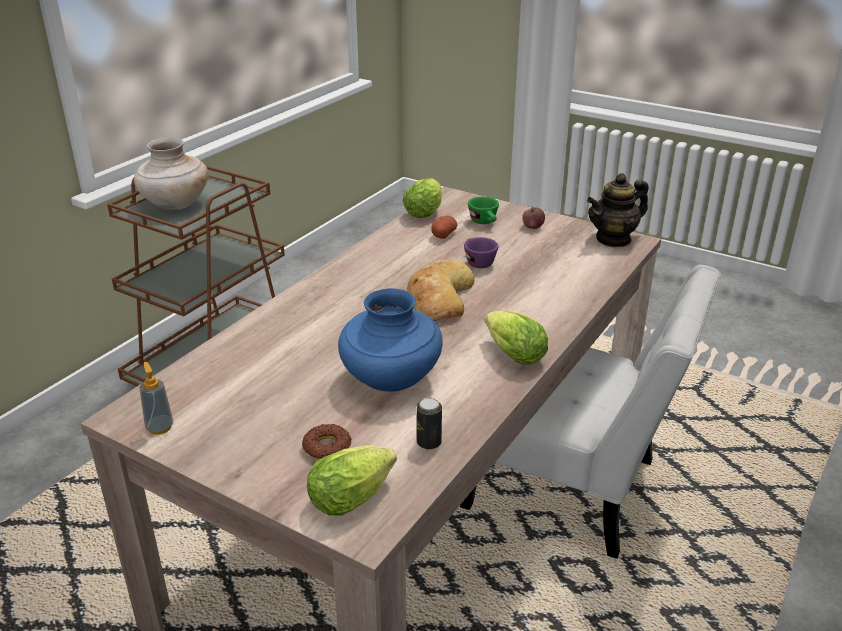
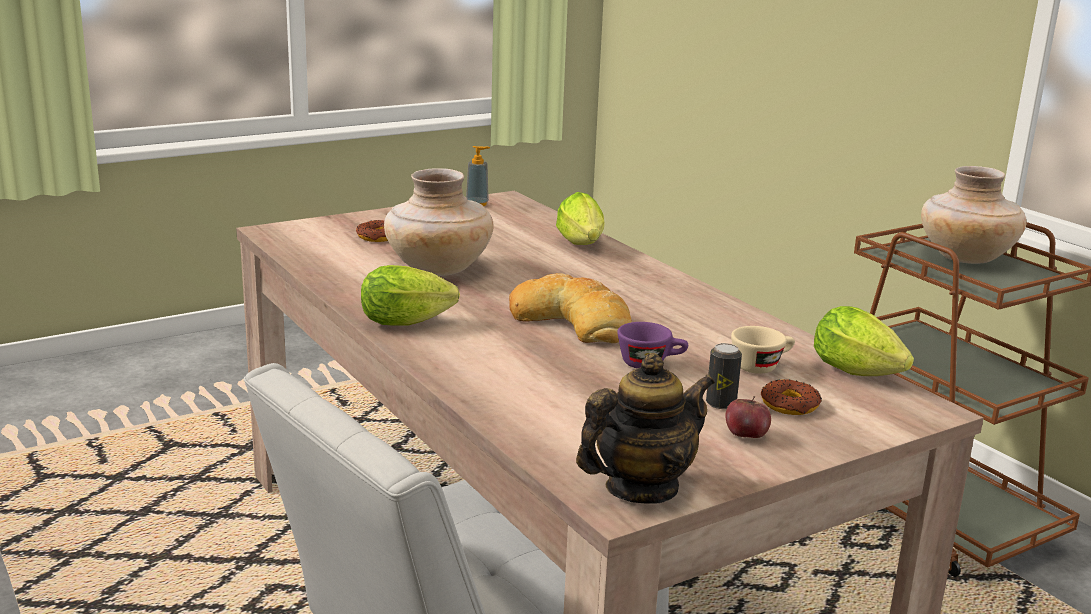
camera: 115 degrees right, 10 degrees down
(355, 496) = (310, 234): lettuce -> lettuce (582, 245)
(390, 380) = (438, 270): blue vase -> beige vase
(429, 442) = (330, 263): can -> can (721, 403)
(444, 234) = (761, 366): potato -> beige cup
(485, 222) = (790, 405): green cup -> donut
(613, 239) = (641, 488): teapot -> teapot turned 60 degrees clockwise

